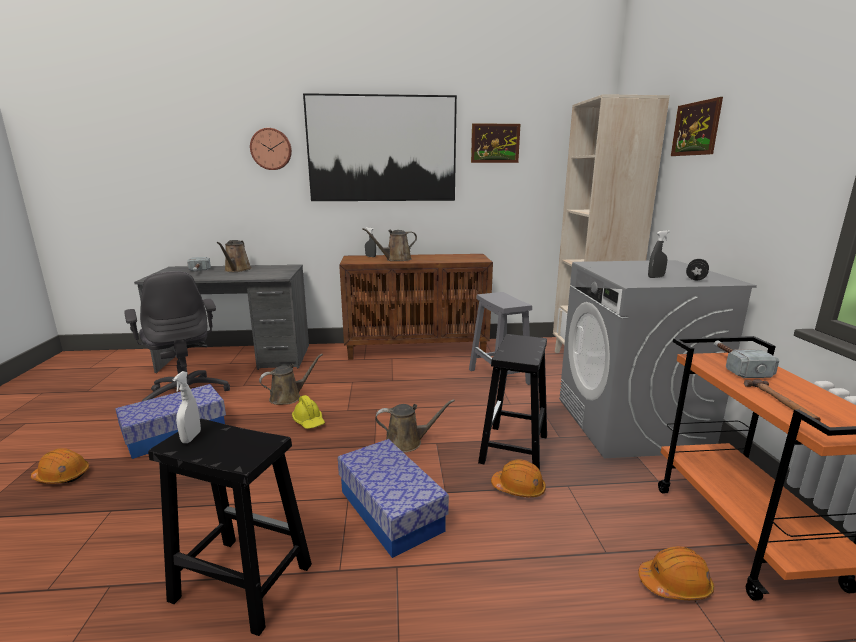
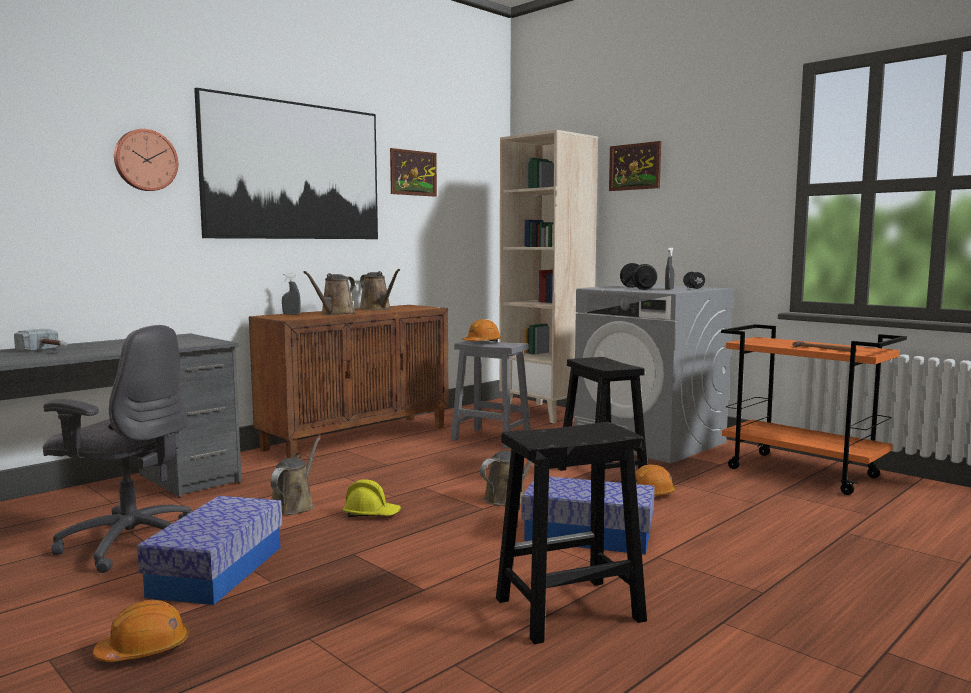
camera: 40 degrees left, 10 degrees down
(191, 437) = (538, 437): white spray bottle -> none
(236, 270) = (112, 344): brown watering can -> brown watering can (377, 309)
(628, 270) = (637, 288): none -> black dumbbell
(675, 584) = (810, 502): orange hard hat -> orange hard hat (482, 343)
(735, 365) = (766, 341): hammer -> none

